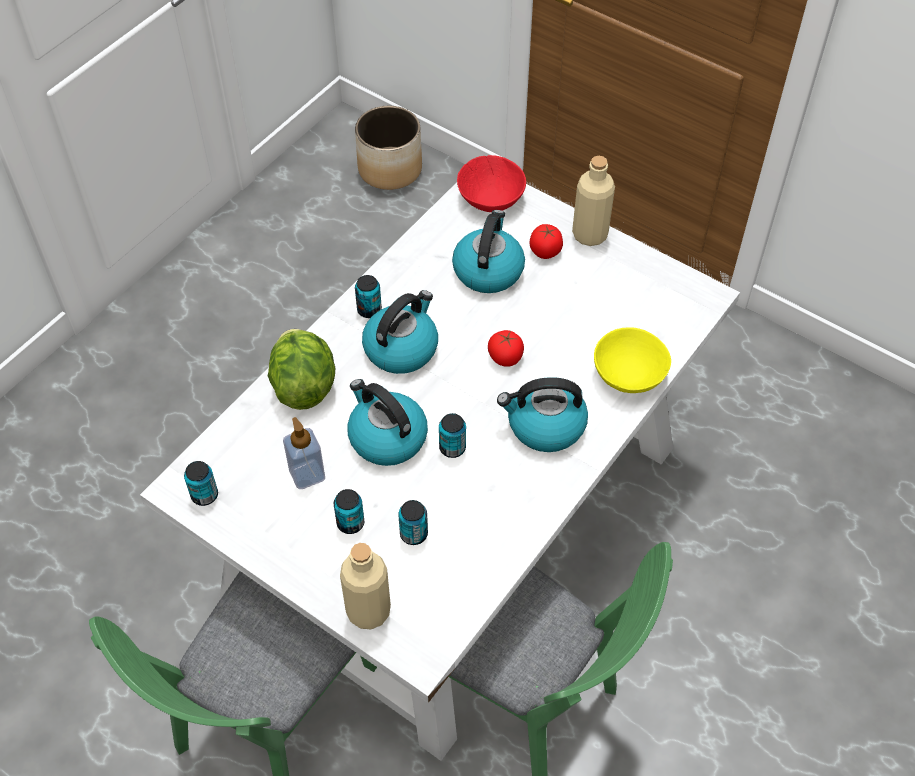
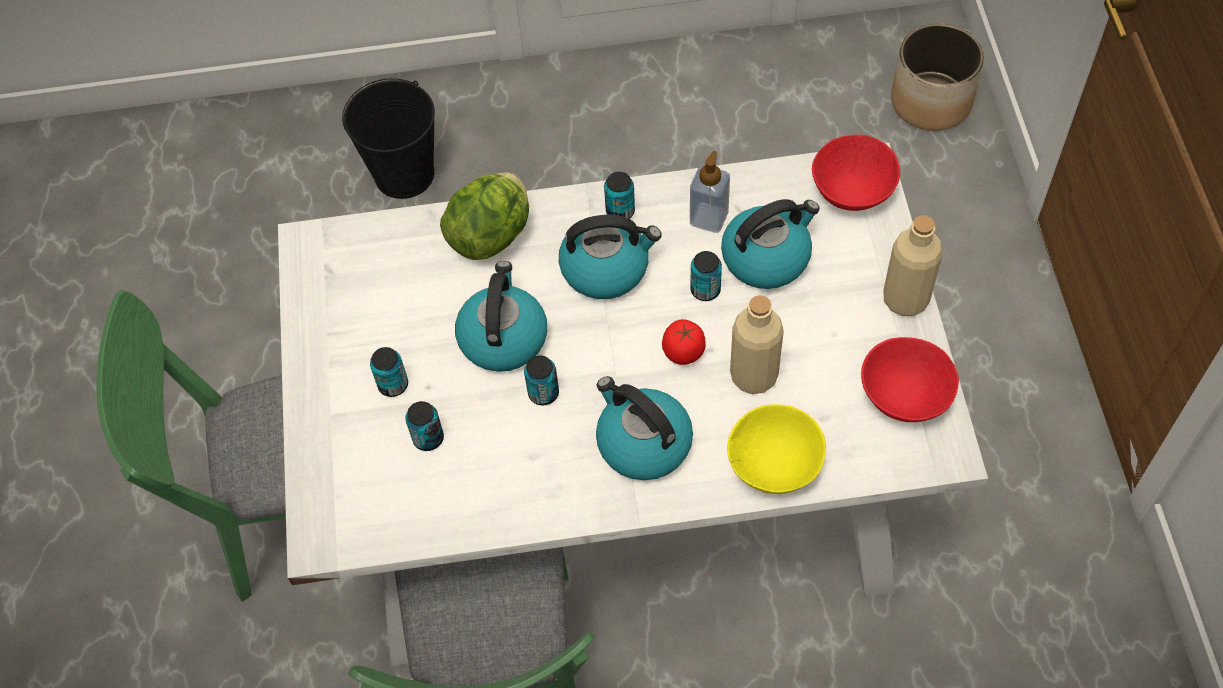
camera: 50 degrees right, 5 degrees up
(88, 456) = (405, 174): none -> black bucket
(204, 495) = (318, 265): can -> can (705, 290)
(307, 474) = (408, 314): soap dispenser -> soap dispenser (709, 218)
(368, 611) = (324, 468): beige bottle -> beige bottle (754, 375)
(545, 251) = (842, 281): tomato -> none
(650, 284) = (905, 395): none -> red bowl

